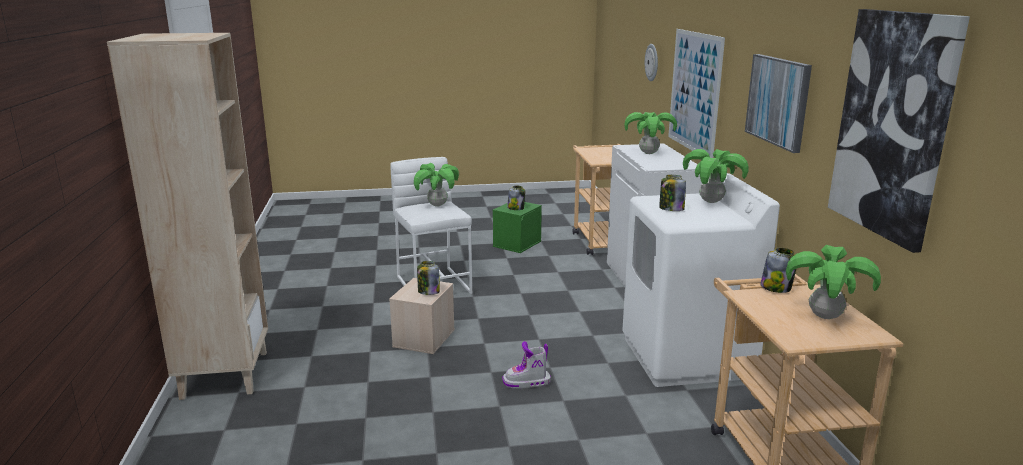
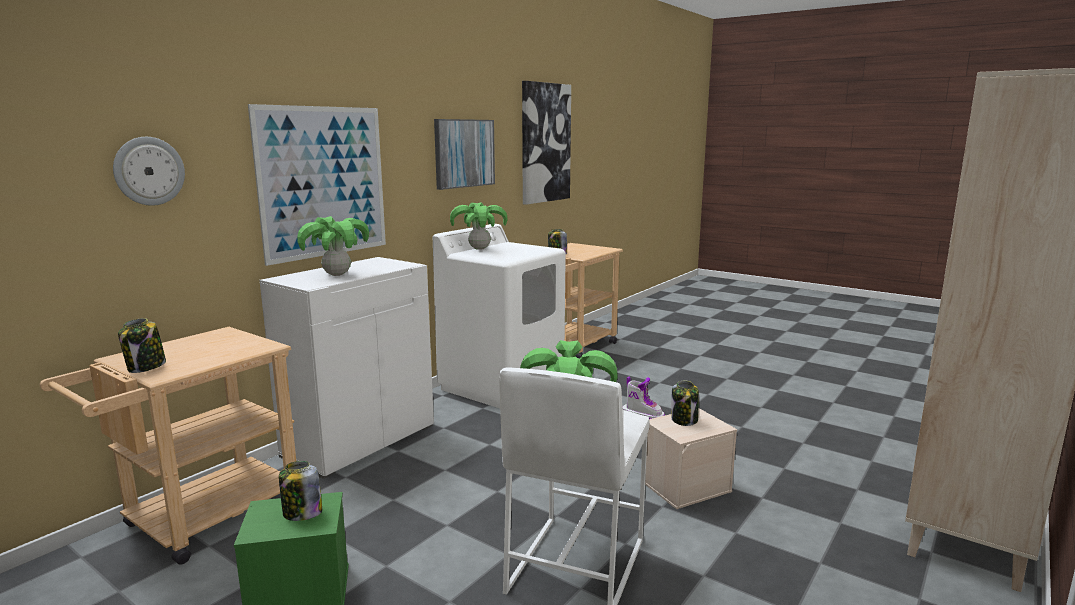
camera: 135 degrees left, 5 degrees down
(671, 209) = (519, 252): jar -> jar (146, 367)
(824, 316) = (572, 249): potted plant -> none

